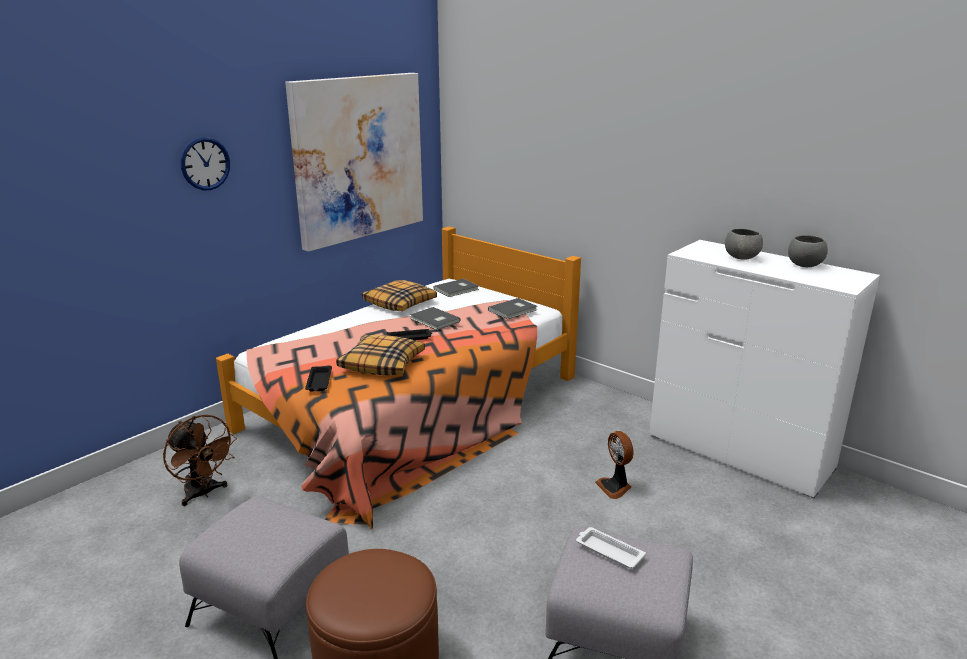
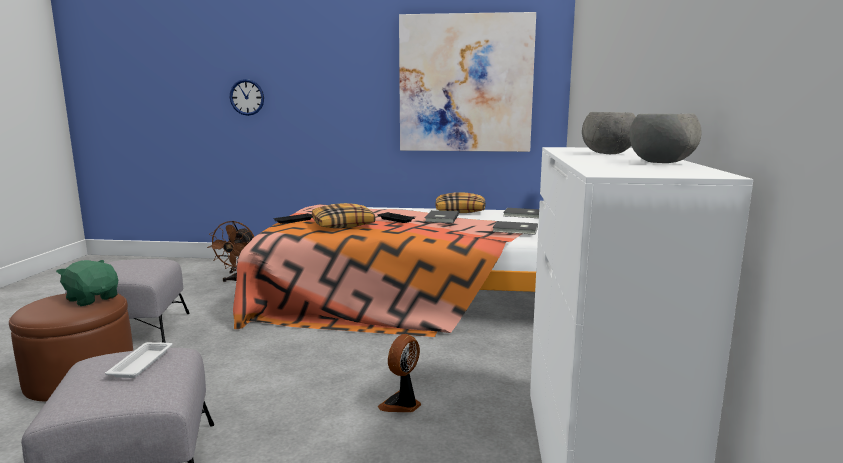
camera: 55 degrees right, 10 degrees down
(205, 164) = (329, 70): wall clock -> wall clock (247, 97)
(378, 566) = (93, 299): none -> green plush toy

